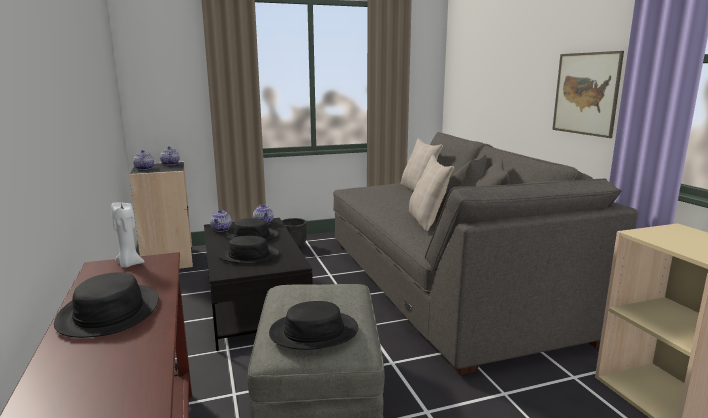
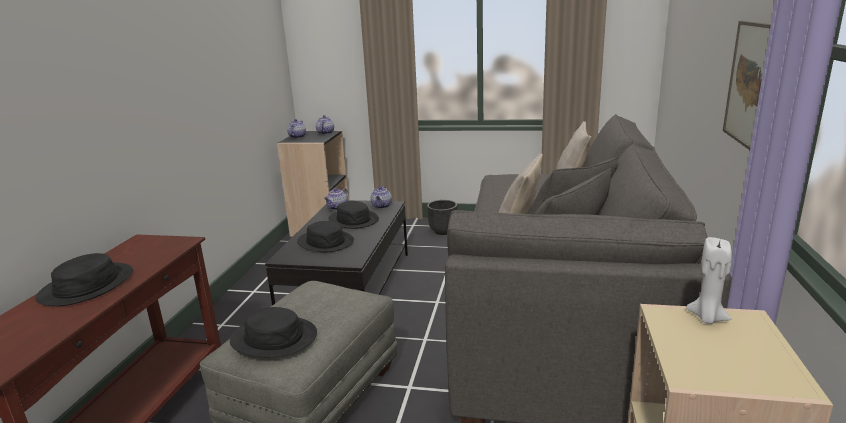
camera: 30 degrees right, 5 degrees up
(129, 264) = (156, 243): white candle -> white candle (707, 318)

